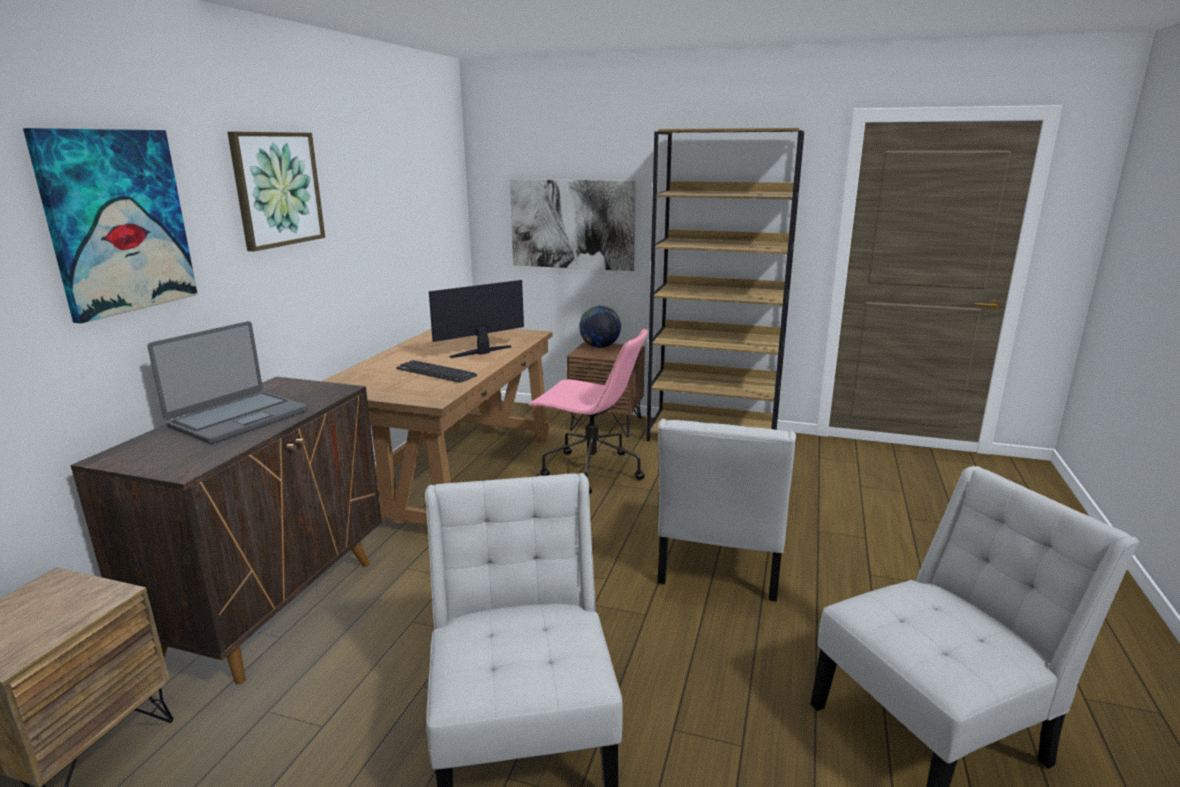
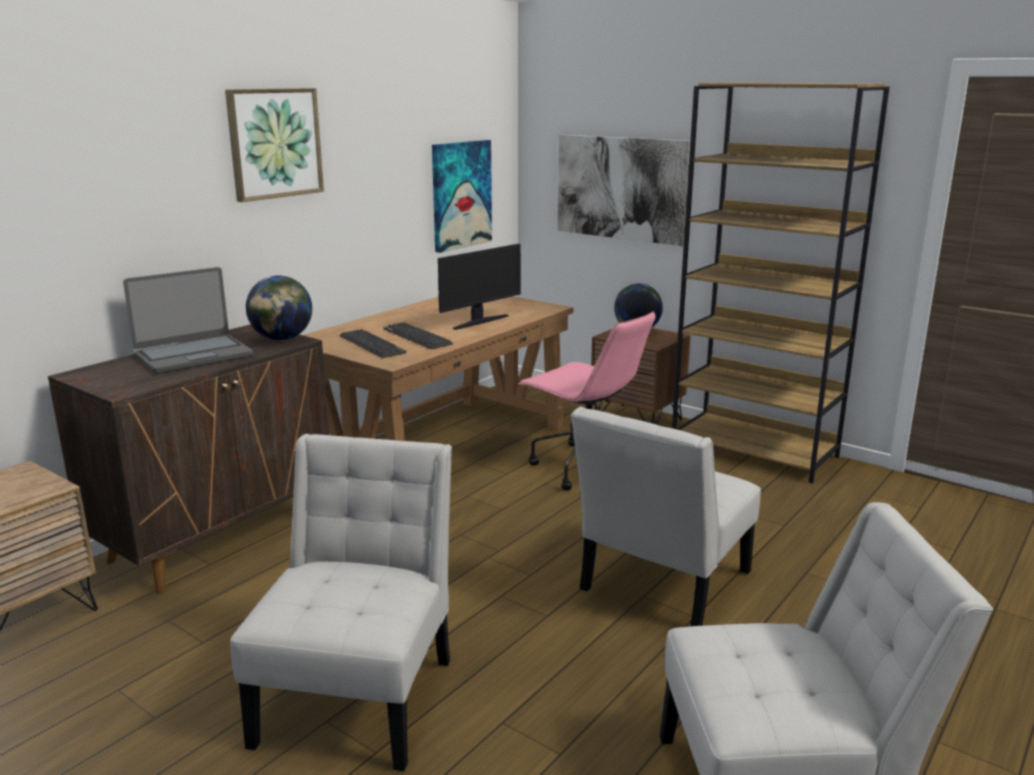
camera: 20 degrees right, 0 degrees up
(117, 222) = (110, 171): picture -> picture (461, 195)
(322, 390) = (282, 339): none -> globe
(398, 385) = (372, 344): none -> keyboard
(482, 352) = (479, 322): monitor -> monitor turned 150 degrees clockwise

